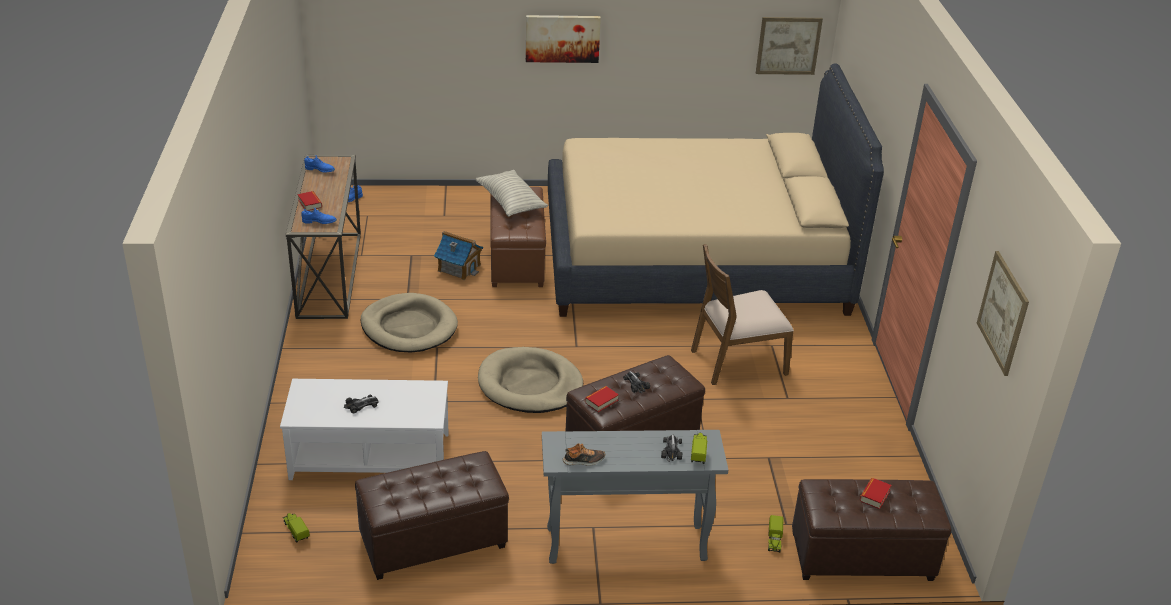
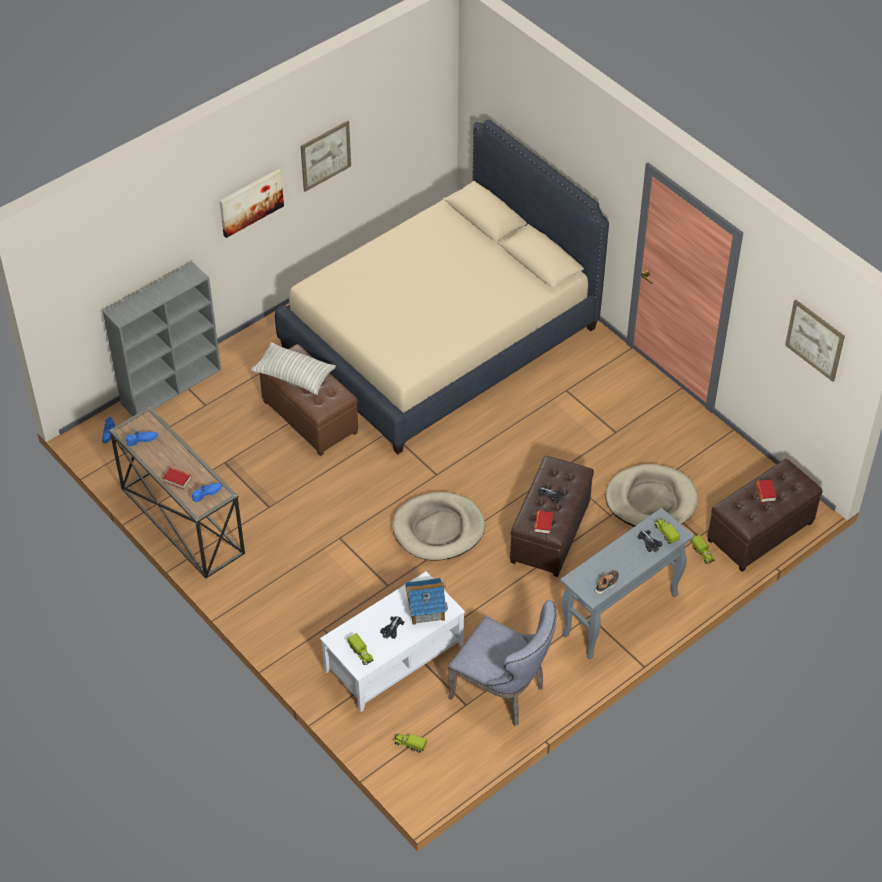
camera: 35 degrees left, 15 degrees up
(309, 408) = (361, 653): none -> toy truck
(409, 327) = (299, 532): beige dog bed -> beige dog bed (651, 500)
(433, 541) = (503, 692): brown ottoman -> grey chair
(435, 194) = (172, 386): none -> grey bookcase
(459, 268) = (275, 452): toy house -> toy house (425, 608)
(737, 361) = (556, 419): brown chair -> none
(788, 45) = (425, 110): picture -> picture (325, 155)

